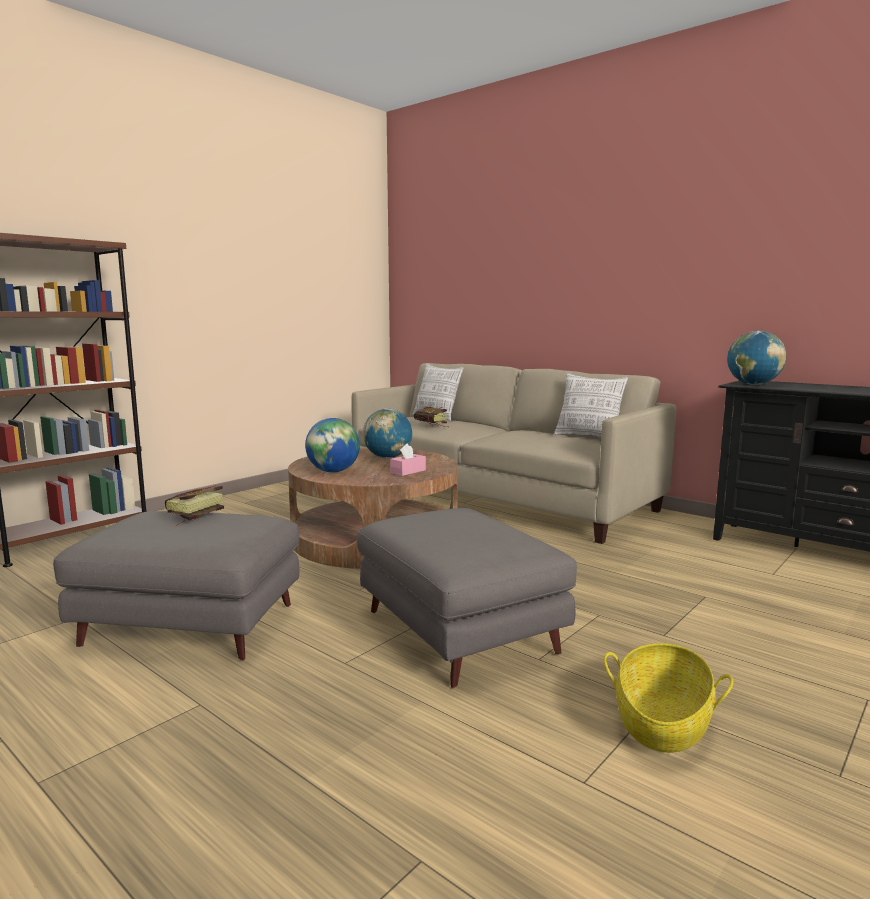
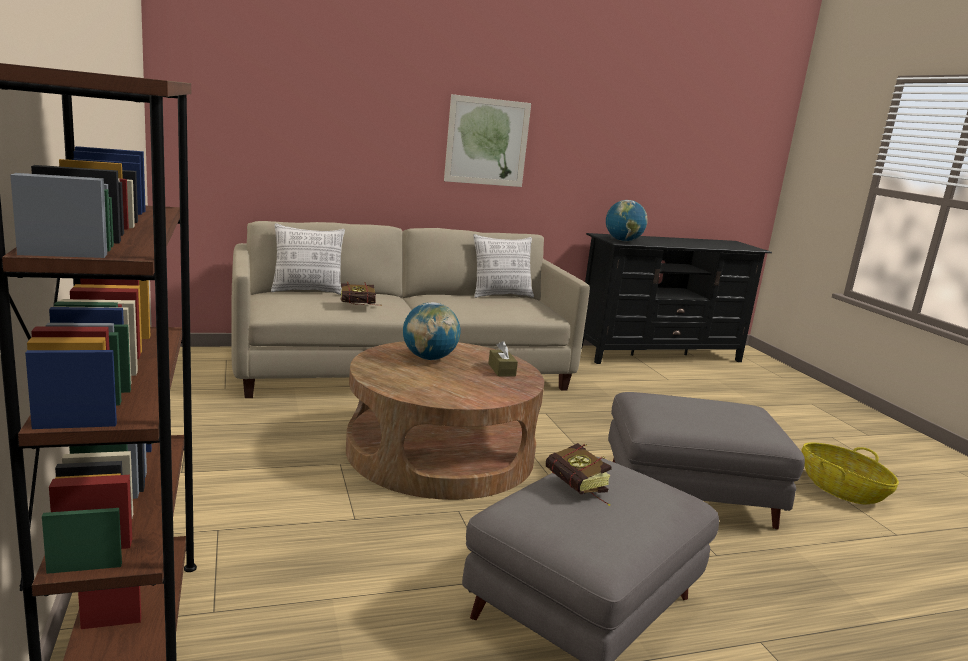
camera: 60 degrees left, 5 degrees up
(333, 471) = (458, 391): globe -> none
(408, 471) = (501, 370): pink tissue box -> brown tissue box
(618, 283) = (487, 142): none -> picture

